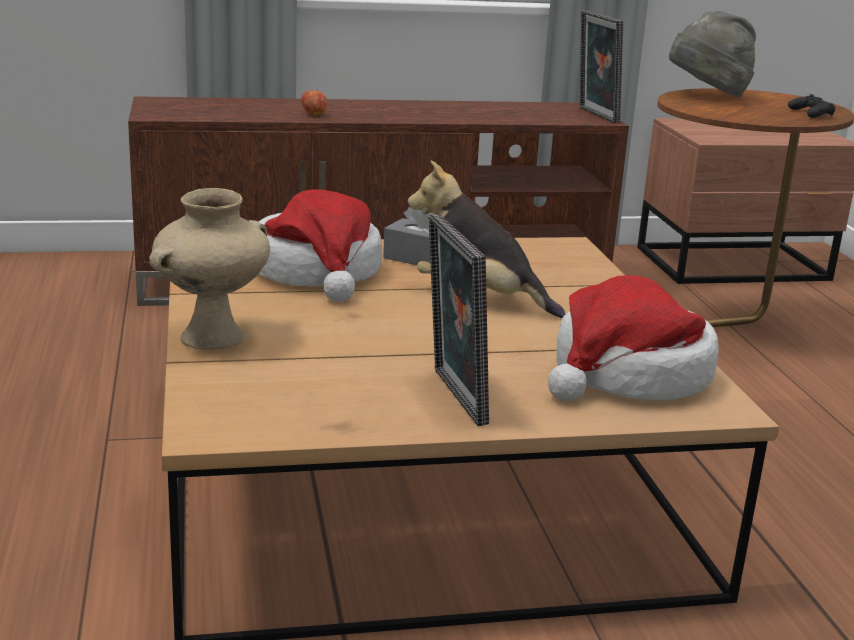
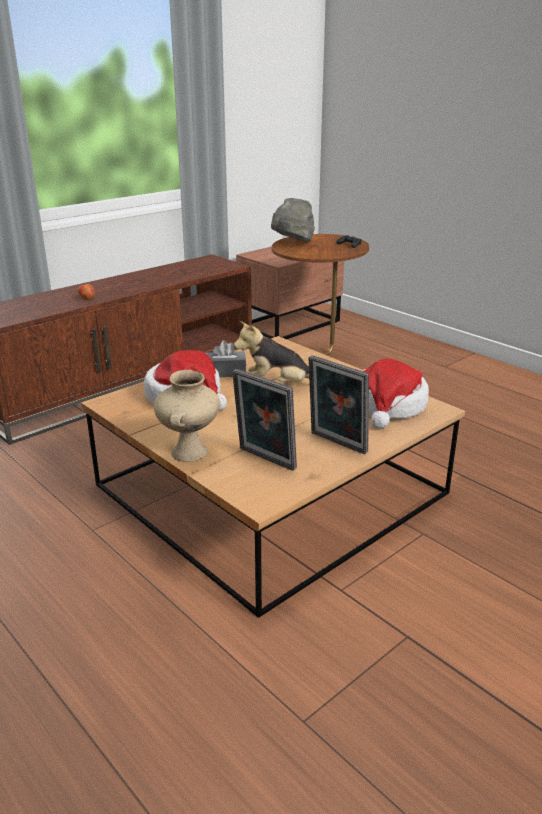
camera: 30 degrees left, 5 degrees up
(594, 115) = (226, 263): picture frame -> picture frame (264, 460)

